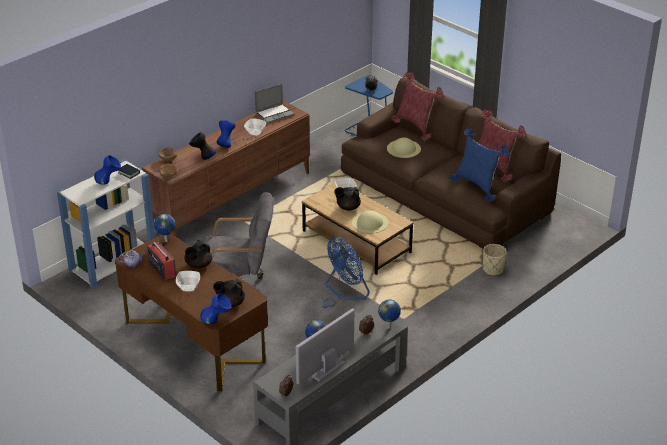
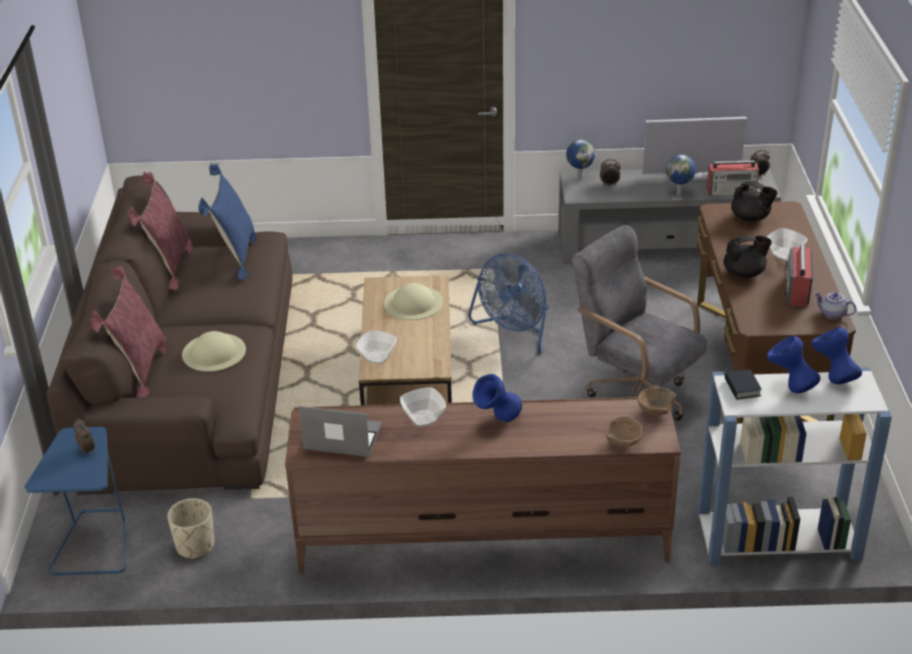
camera: 135 degrees left, 0 degrees up
(165, 241) = (757, 322): globe -> none
(203, 158) = (563, 416): black vase -> none
(216, 322) = (787, 208): blue vase -> blue vase (832, 378)
(287, 369) = (732, 191): none -> radio
(341, 290) = (514, 330): blue fan -> blue fan turned 60 degrees counterclockwise
(347, 207) = (408, 335): black teapot -> none
(493, 269) = (319, 265): beige planter -> beige planter (195, 546)

